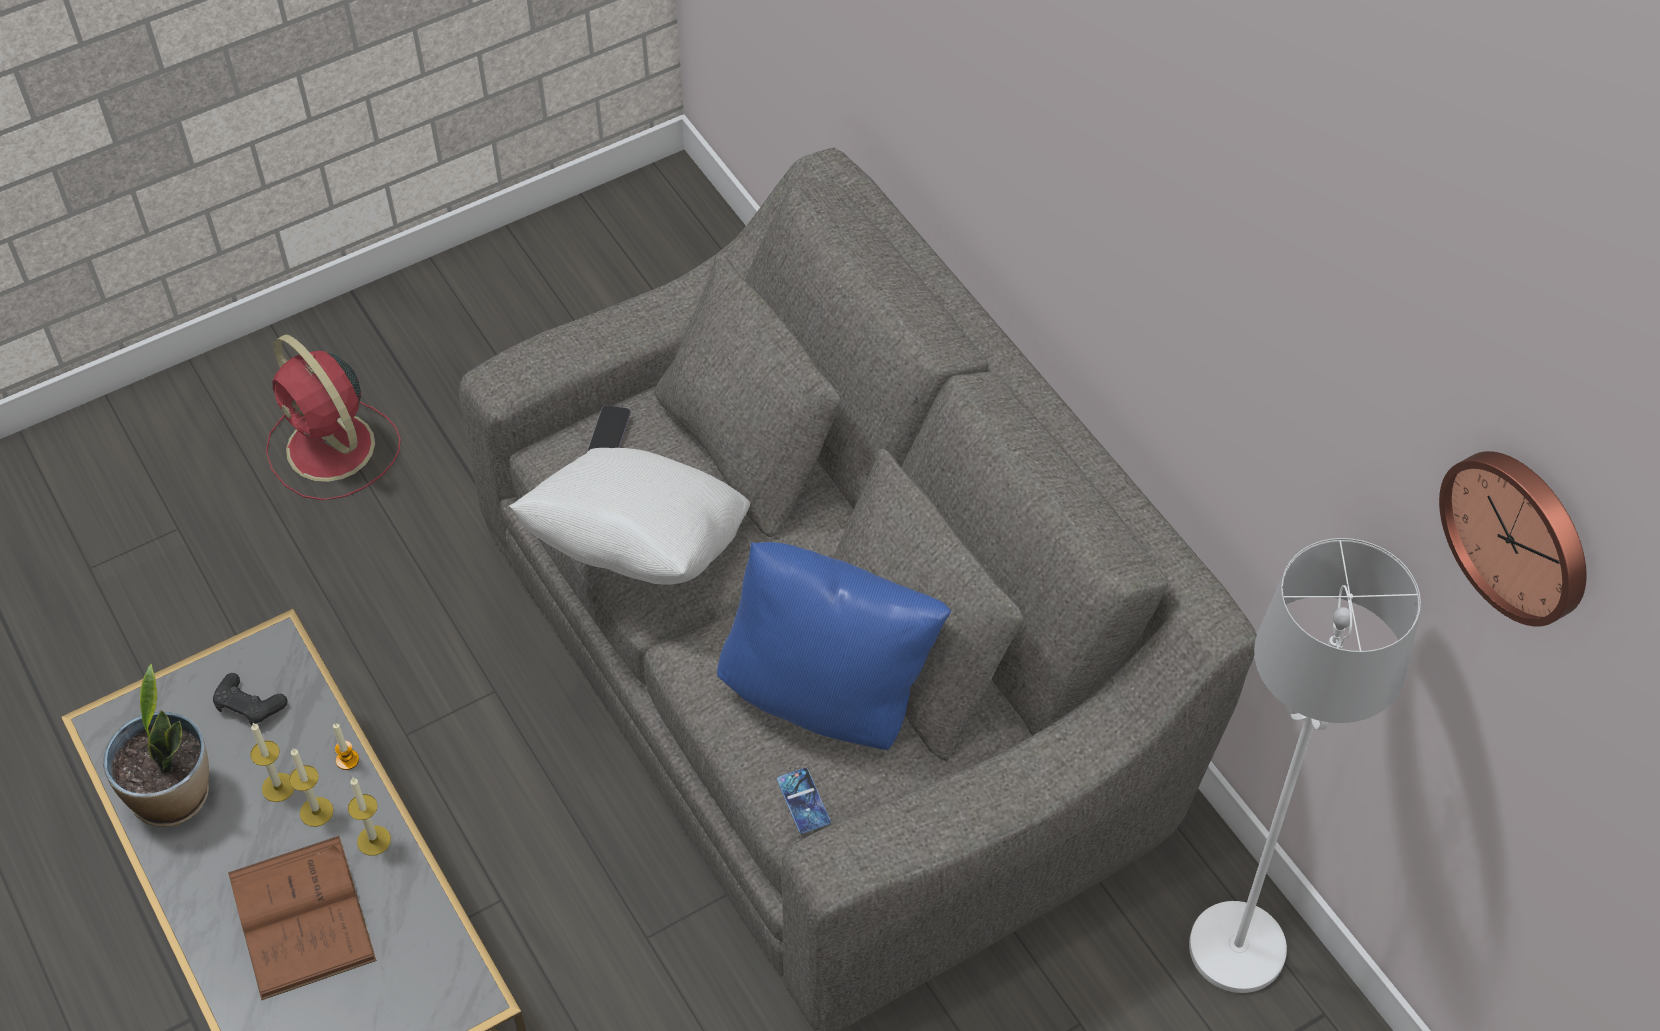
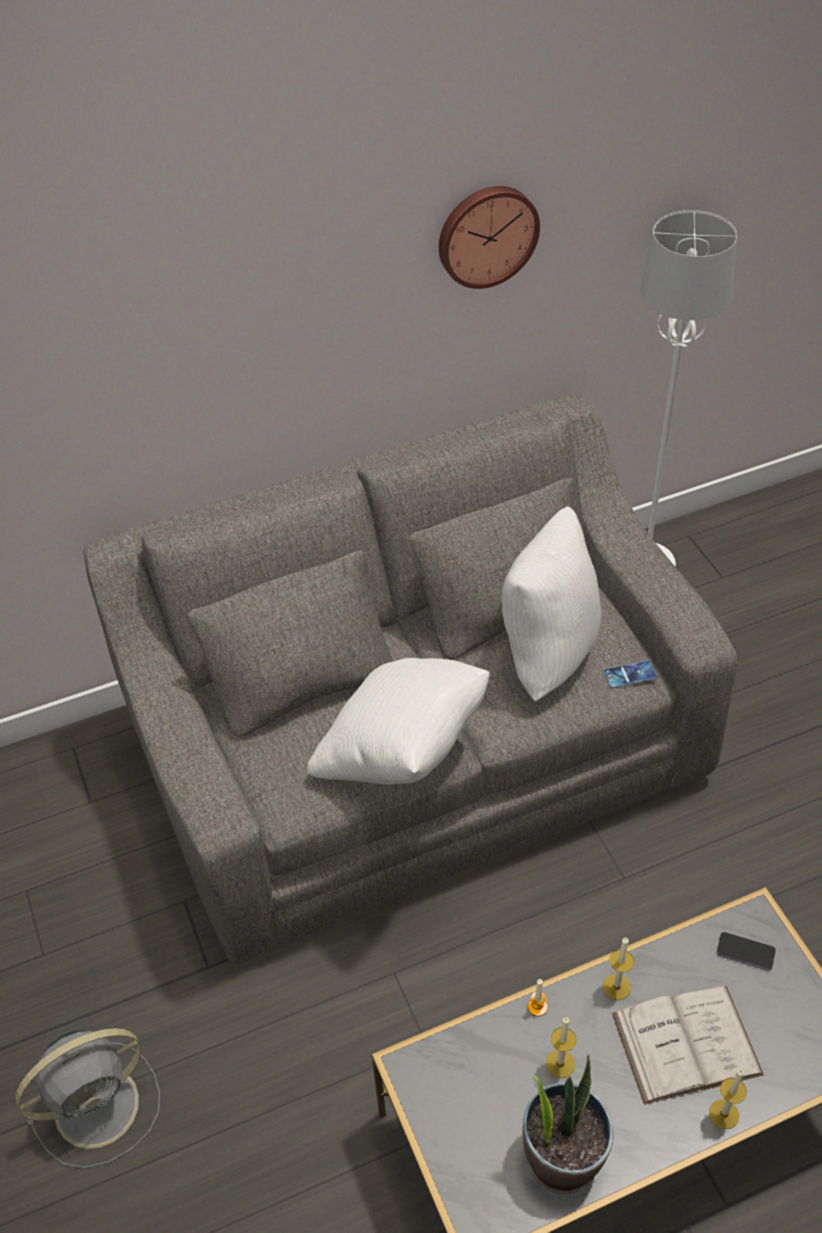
camera: 80 degrees left, 5 degrees down
(249, 705) = (473, 1090): black game controller -> none
(301, 916) = (686, 1043): brown book -> white book
(316, 812) = (586, 1032): candle -> candle (724, 1114)
(333, 449) = (100, 1104): red fan -> grey fan
(609, 433) = (275, 767): phone -> phone (745, 952)
(829, 698) = (546, 652): blue pillow -> white pillow
(1519, 534) = (723, 114): wall clock -> wall clock (486, 235)

